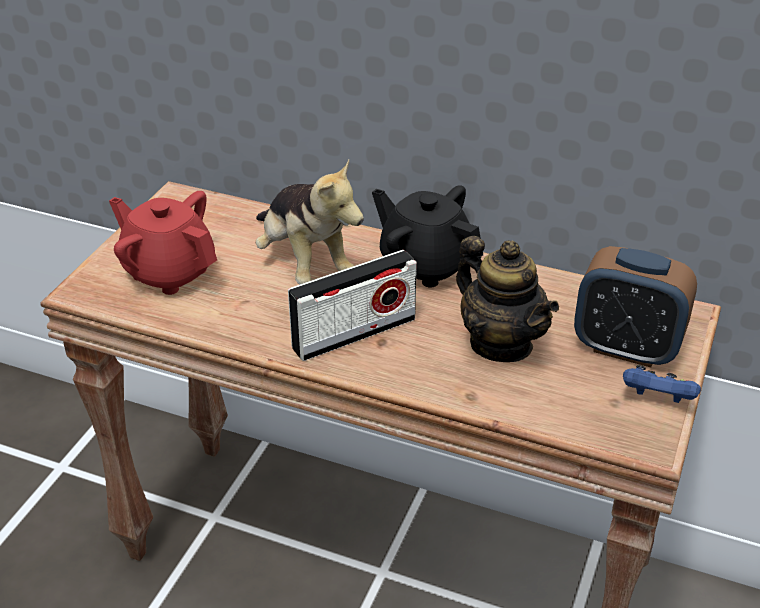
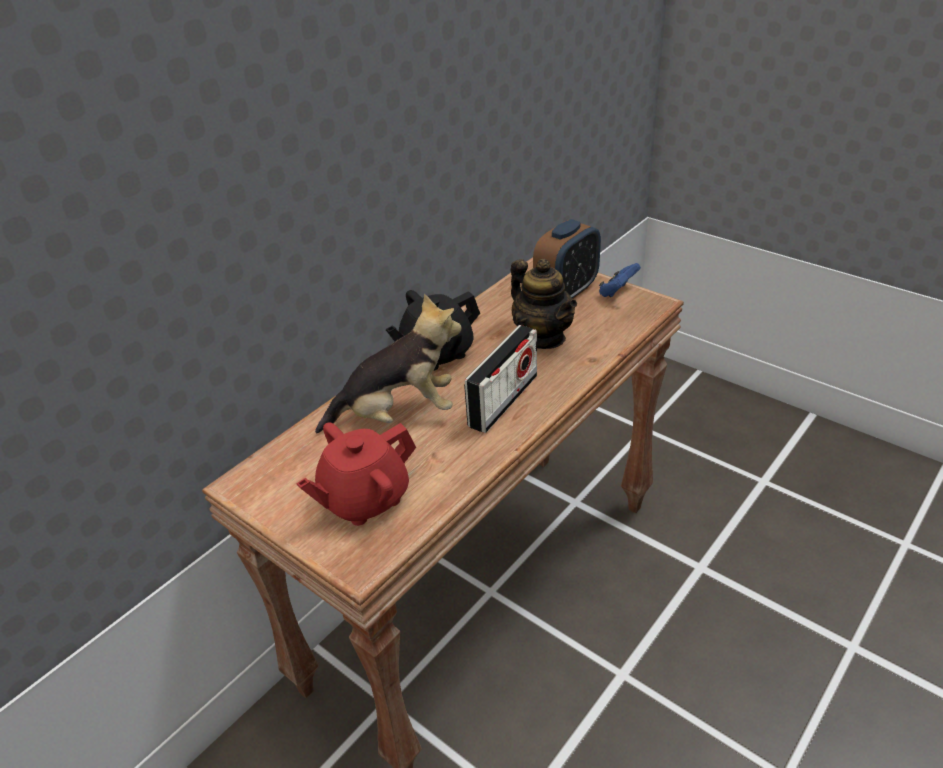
camera: 70 degrees left, 0 degrees up
(354, 333) = (503, 400): radio -> radio turned 45 degrees clockwise
(501, 343) = (543, 337): teapot -> teapot turned 75 degrees clockwise

